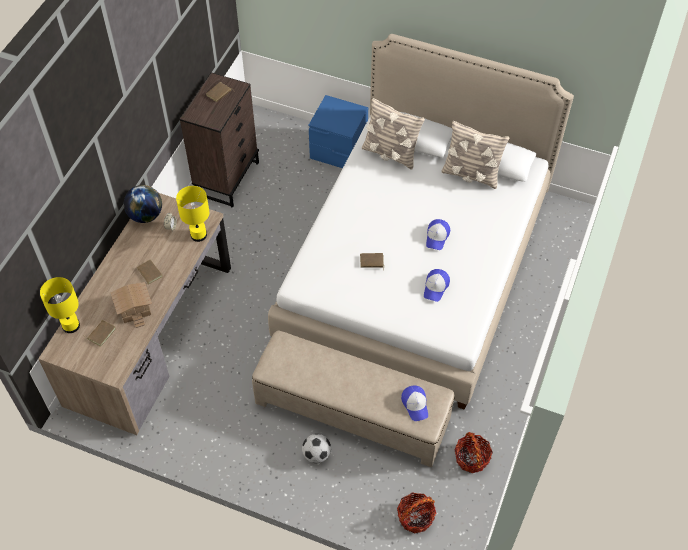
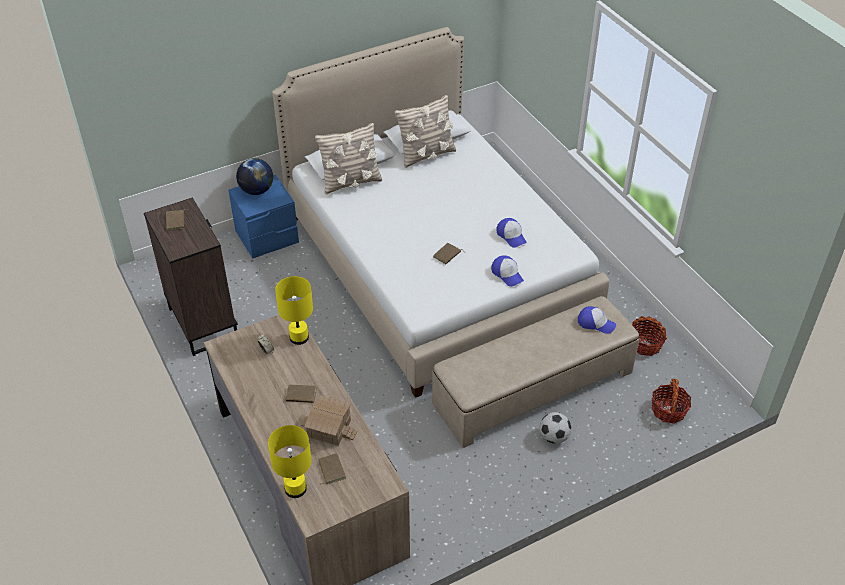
camera: 50 degrees left, 10 degrees down
(146, 215) = (231, 361): globe -> globe (256, 190)
(437, 237) = (464, 206): cap -> cap (507, 274)

